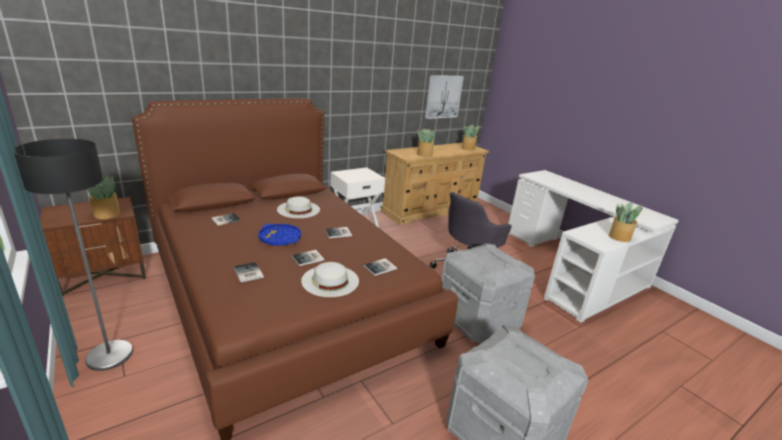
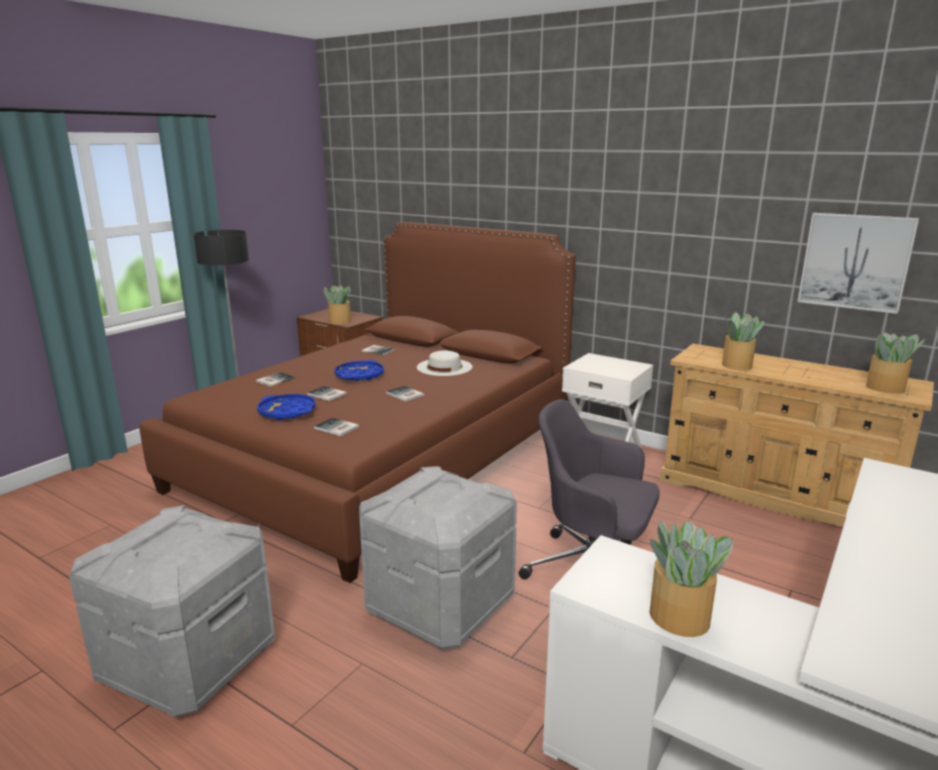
camera: 70 degrees right, 5 degrees down
(330, 280) = (287, 412): white hat -> blue tray

